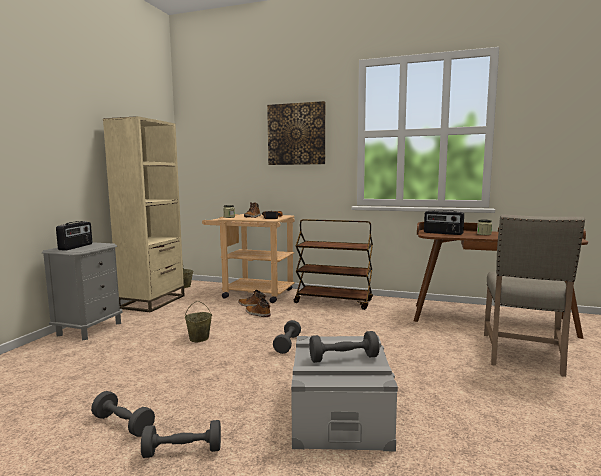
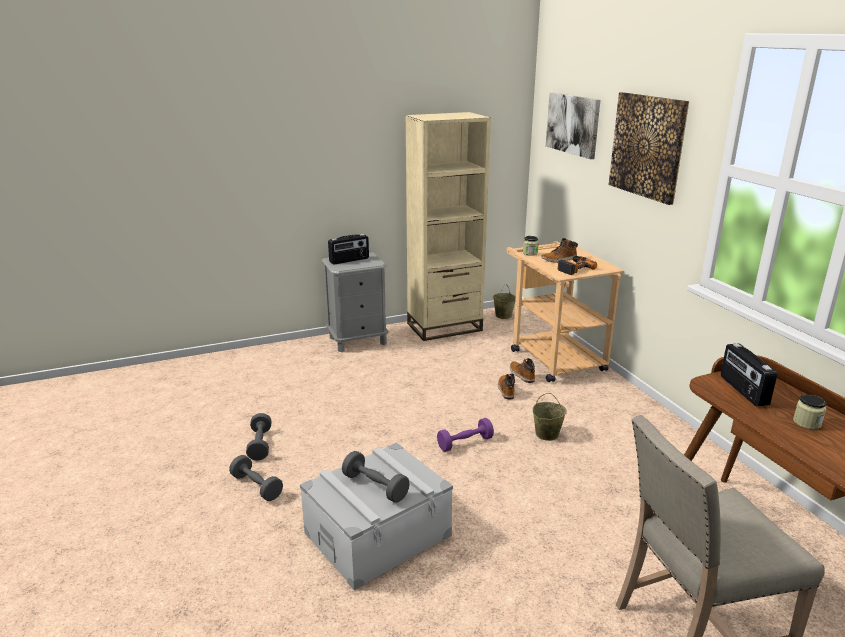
camera: 50 degrees right, 15 degrees up
(199, 338) = (410, 394): beige bucket -> beige bucket (546, 434)
(222, 134) = (573, 124): none -> picture
(287, 344) = (465, 443): grey dumbbell -> purple dumbbell
(334, 301) = (621, 414): brown cart -> none

